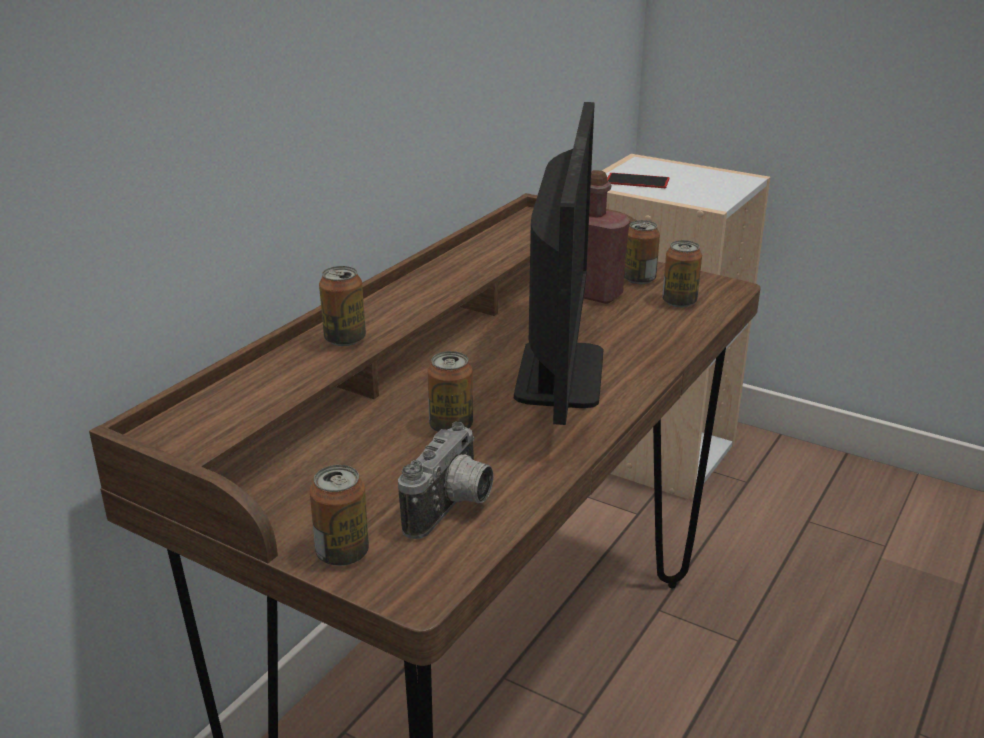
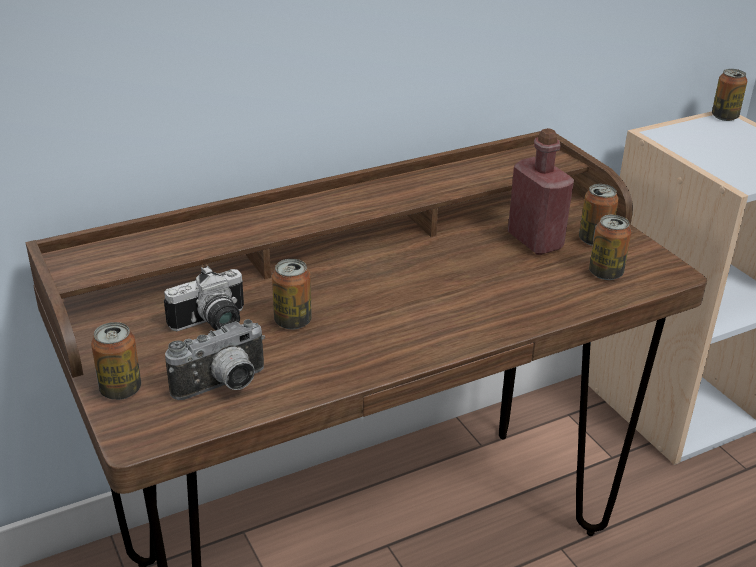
camera: 30 degrees right, 5 degrees up
(345, 339) = (258, 224): can -> can (724, 117)
(370, 456) = (213, 324): none -> camera
(559, 374) = (423, 306): monitor -> none
(637, 181) = (695, 139): phone -> none

